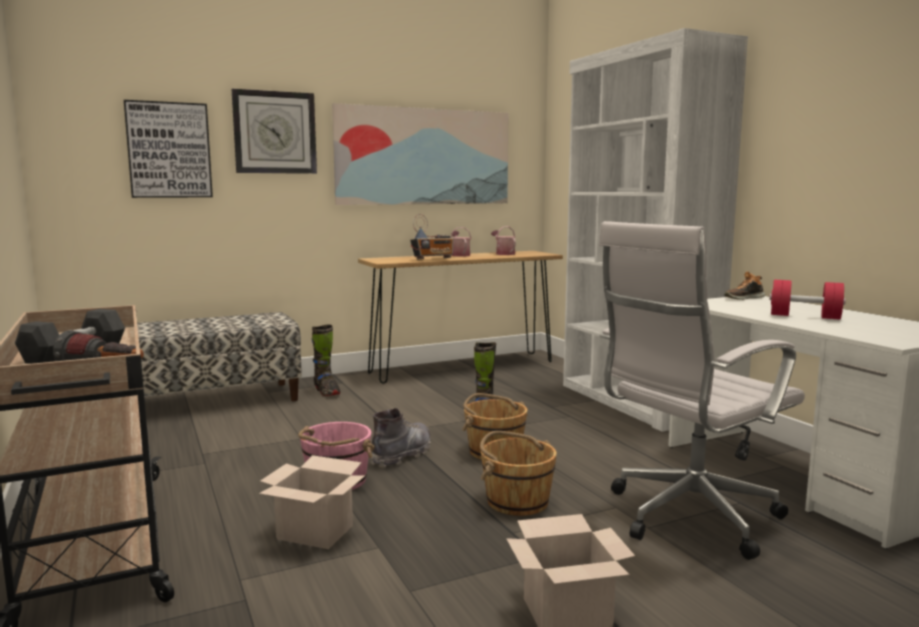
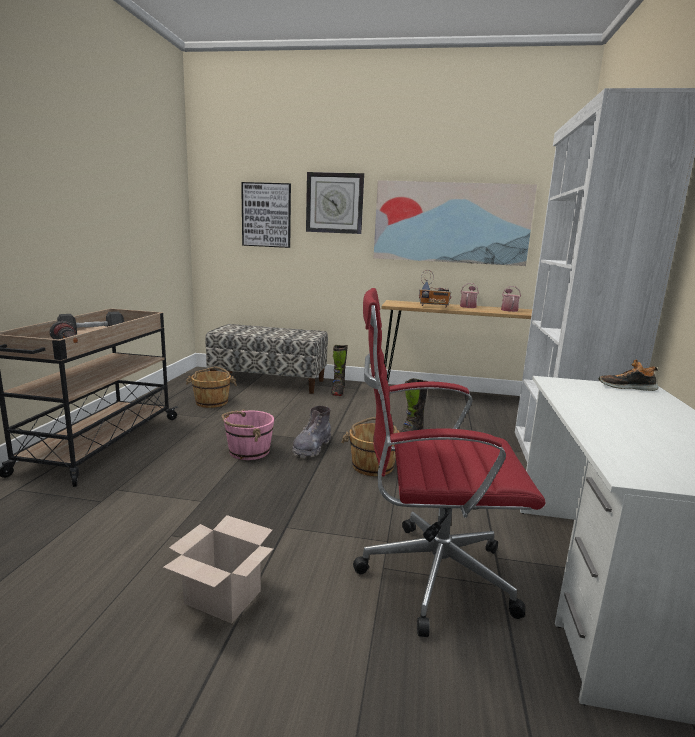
camera: 35 degrees right, 5 degrees up
(313, 533) = (187, 478): cardboard box -> none
(402, 455) = (311, 448): grey boot -> grey boot turned 135 degrees clockwise
(516, 501) = (326, 506): brown bucket -> brown bucket (212, 402)
(687, 518) = (428, 575): white office chair -> red office chair
(805, 316) = (626, 420): red dumbbell -> none

